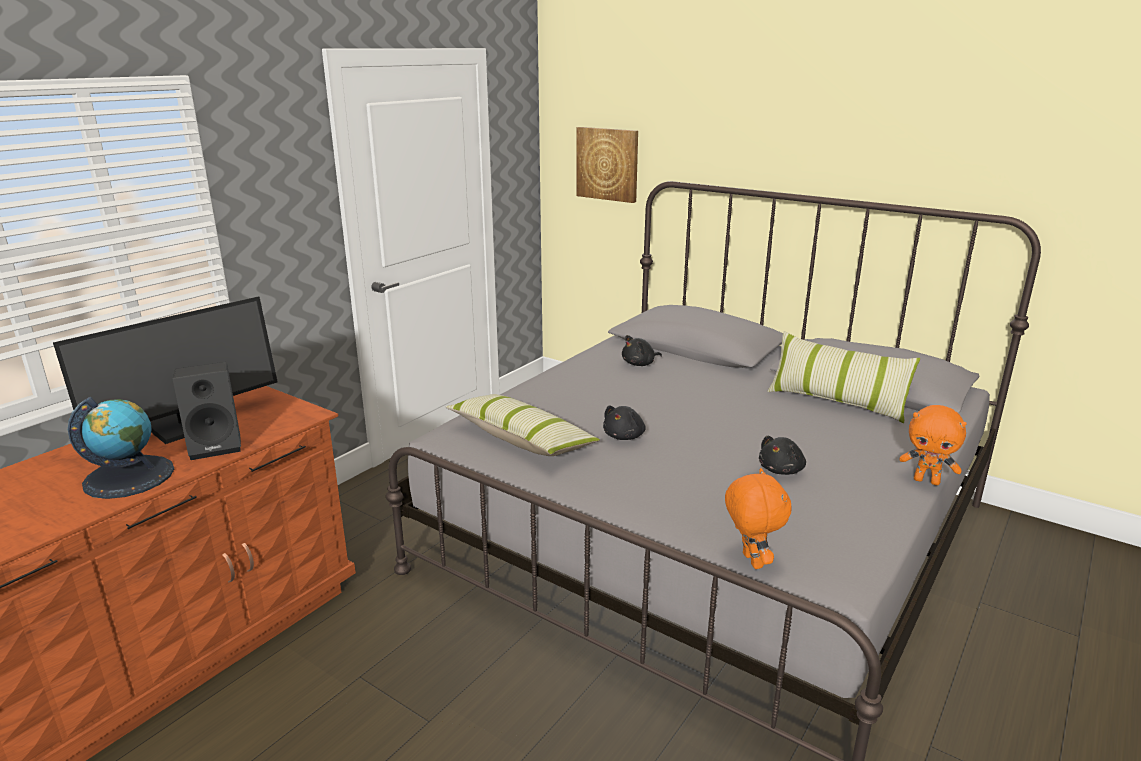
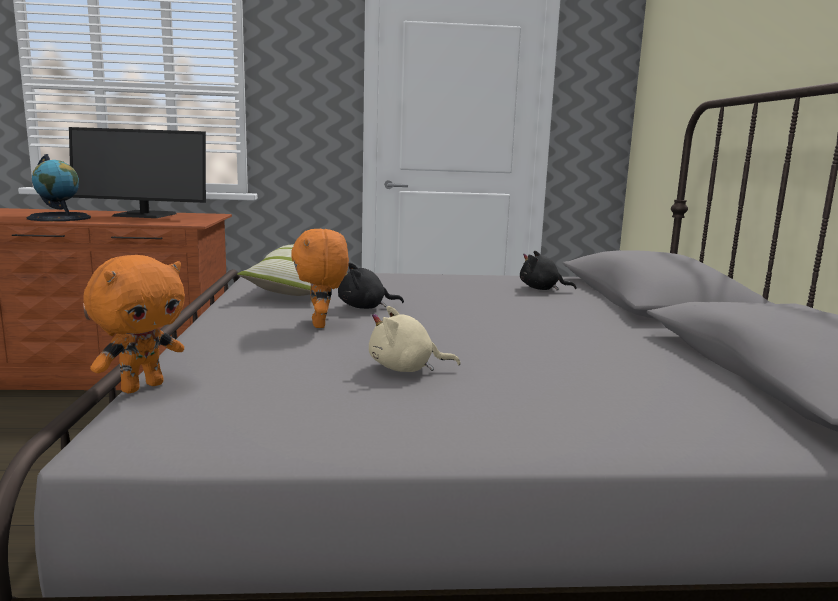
camera: 50 degrees right, 10 degrees down
(217, 445) = (120, 220): black speaker -> none
(608, 164) = (673, 97): picture -> none
(782, 470) = (406, 369): black plush toy -> beige plush toy
(836, 401) = (681, 367): pillow -> none
(927, 481) = (549, 456): orange plush toy -> orange plush toy (321, 324)

